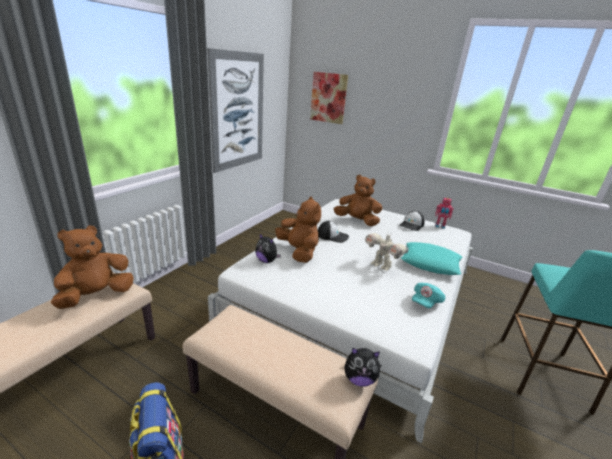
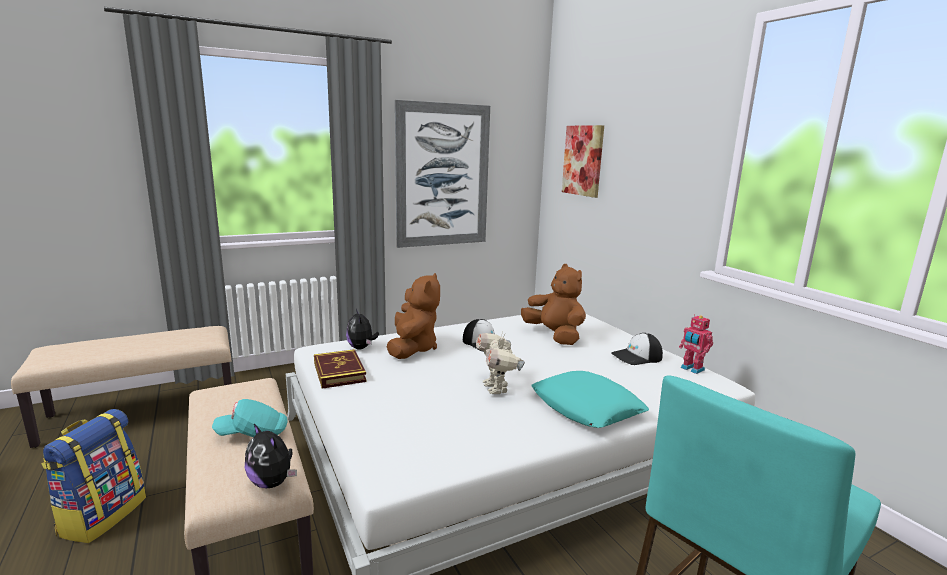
camera: 35 degrees right, 10 degrees down
(97, 295) = (181, 338): brown plush toy -> none
(282, 285) = (339, 372): none -> book
(426, 302) = (490, 443): turquoise cap -> turquoise cap (253, 433)

